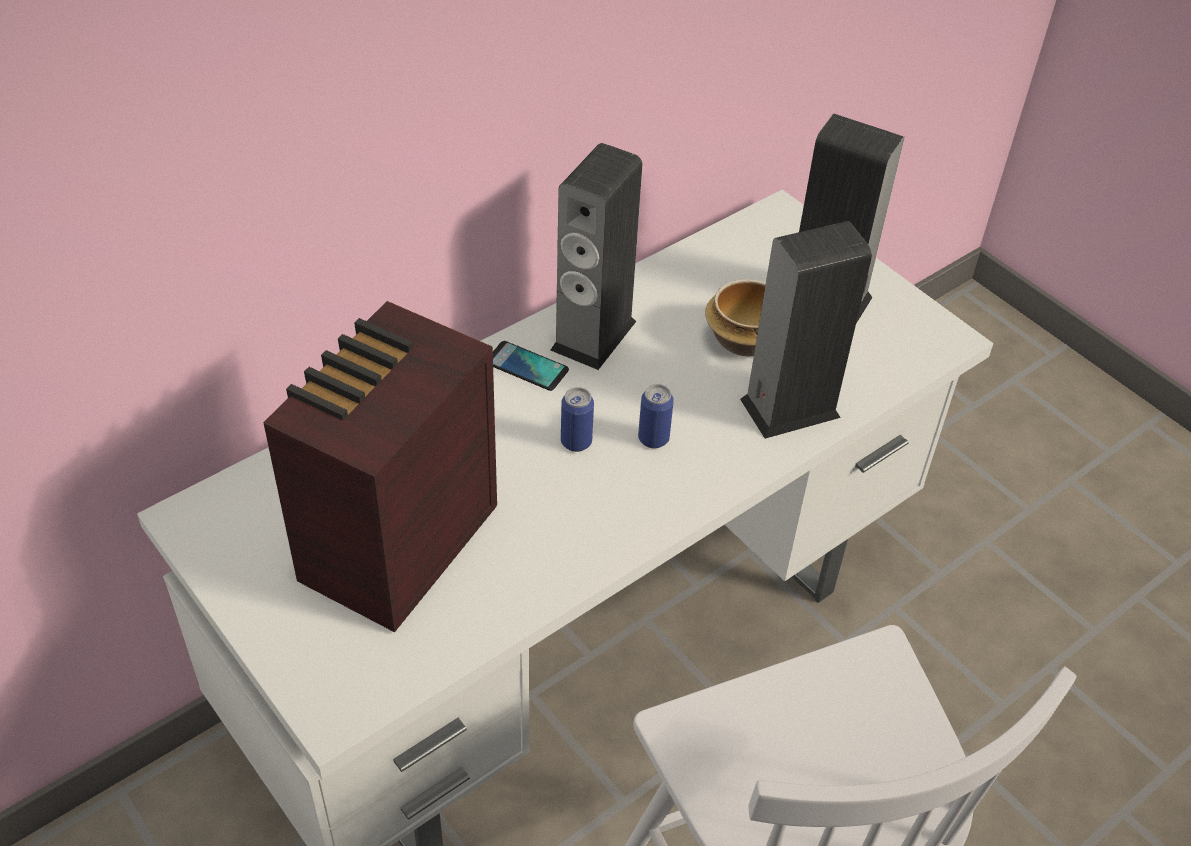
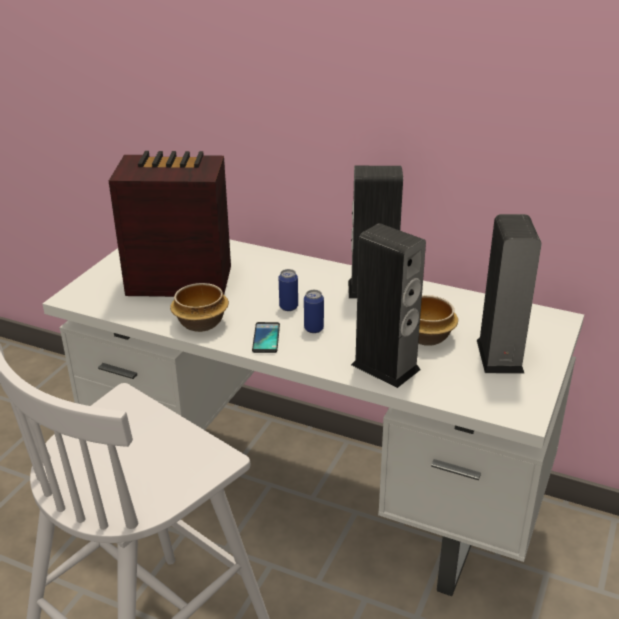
camera: 65 degrees right, 15 degrees down
(527, 367) = (328, 278): phone -> phone (266, 338)
(553, 561) = (201, 324): none -> bowl

